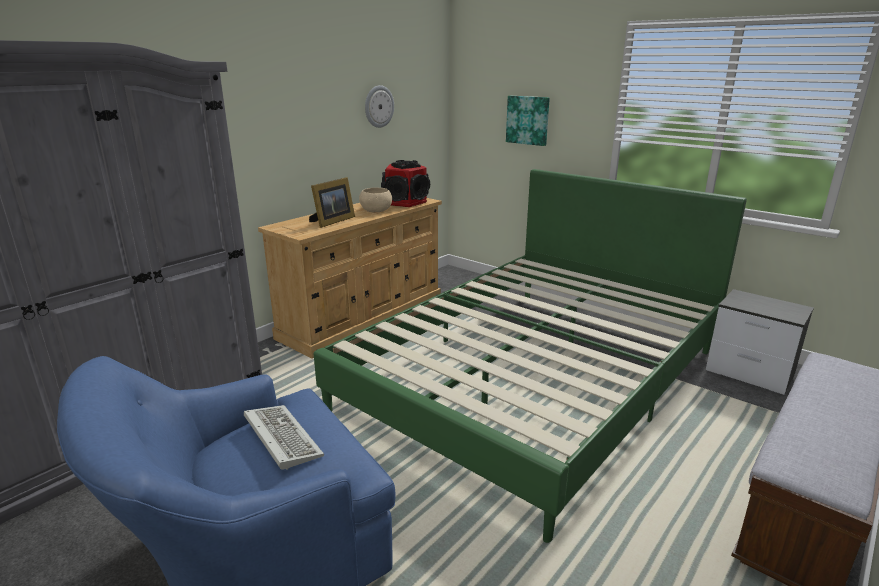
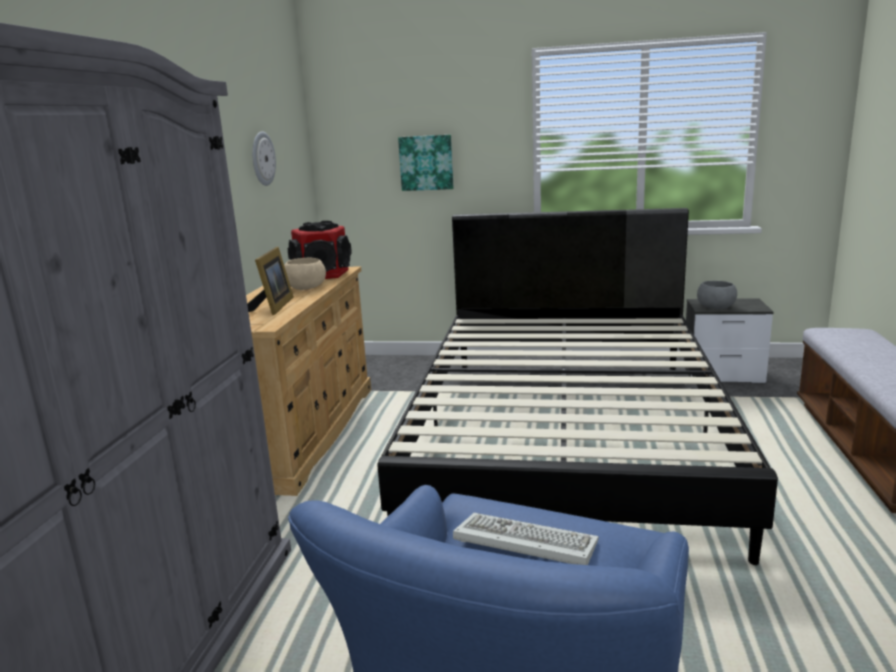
camera: 30 degrees left, 5 degrees down
(536, 379) = (567, 434): green bed -> black bed
(749, 304) = (716, 307): none -> grey bowl

